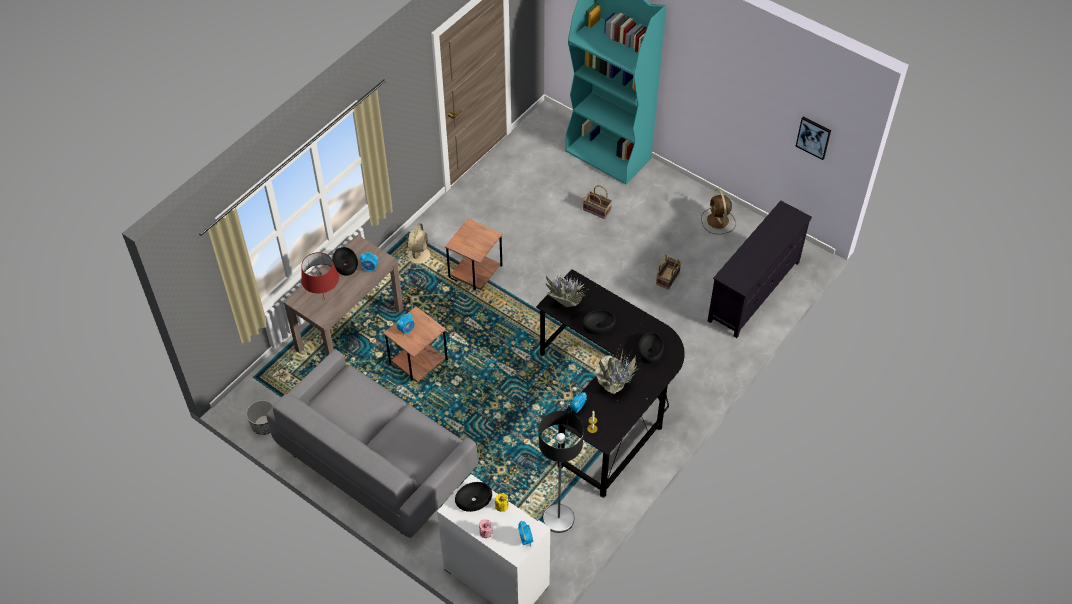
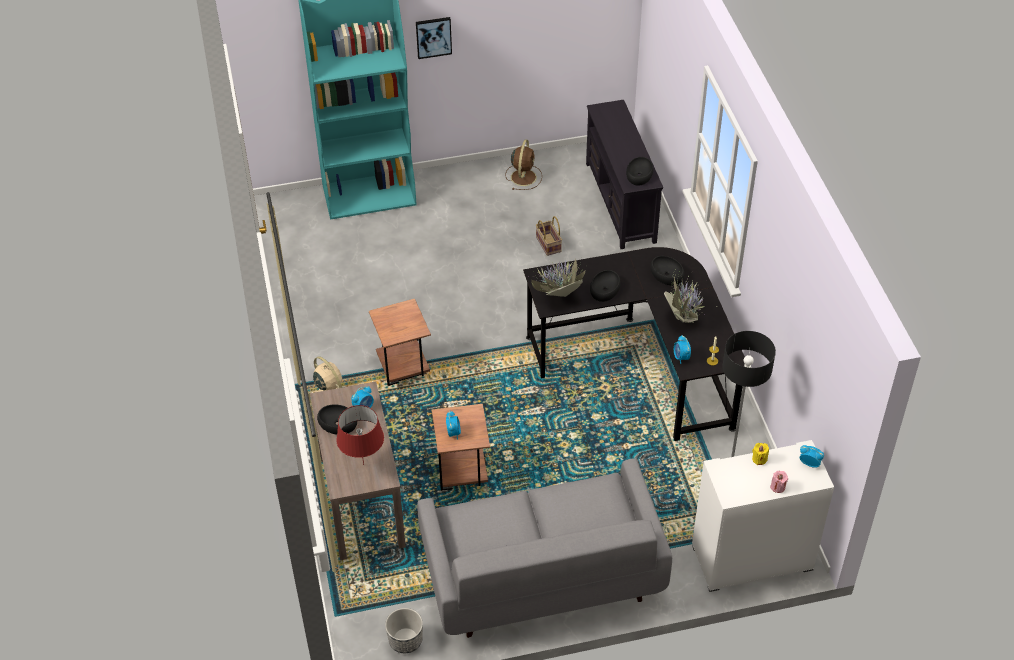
camera: 50 degrees left, 5 degrees down
(473, 499) = (734, 474): black bowl -> black bowl (639, 175)
(597, 210) = (423, 241): basket -> none
(718, 221) = (523, 176): brown fan -> brown fan turned 105 degrees counterclockwise
(813, 137) = (589, 23): picture -> picture (433, 37)

